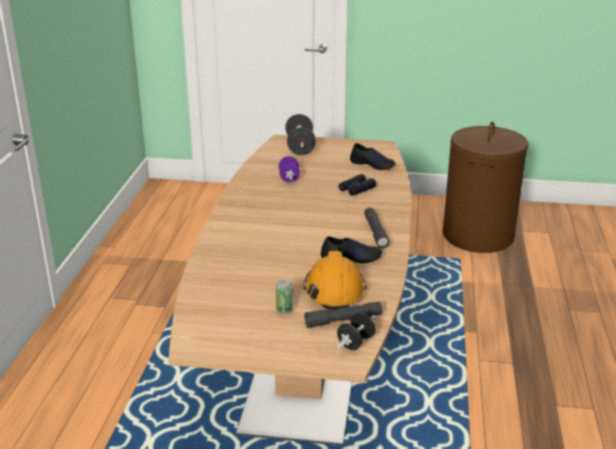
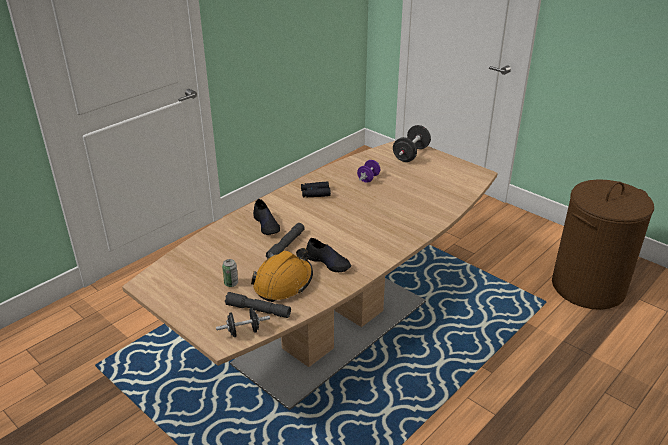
camera: 35 degrees right, 5 degrees up
(356, 189) = (408, 206): black binoculars -> black binoculars (315, 193)
(372, 164) = (450, 188): black shoe -> black shoe (266, 225)
(375, 232) = (374, 249): grey flashlight -> grey flashlight (286, 246)

